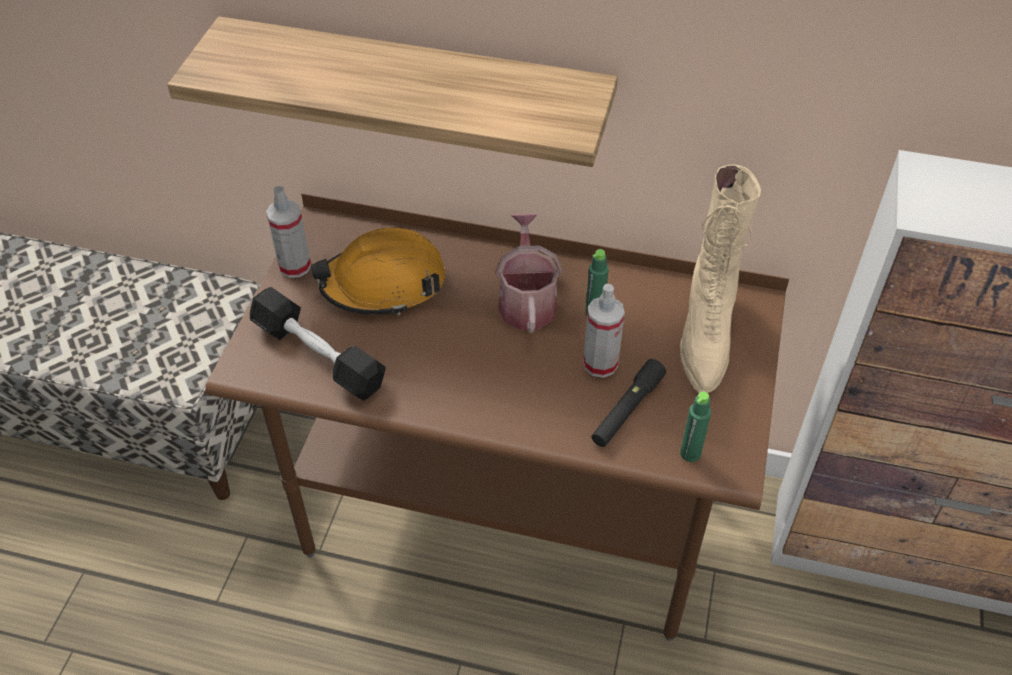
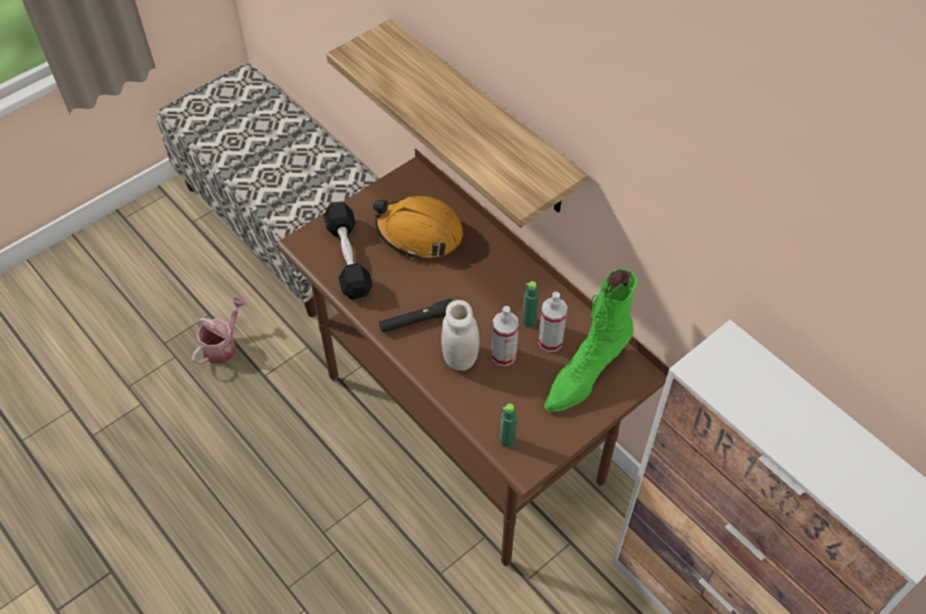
camera: 35 degrees right, 5 degrees up
(295, 266) = (379, 194): spray bottle -> spray bottle (550, 341)
(527, 300) = (495, 290): watering can -> watering can (223, 345)
(554, 394) = (460, 358): none -> white jar
(627, 410) = (493, 393): black flashlight -> black flashlight (417, 321)
(705, 336) = (585, 376): beige boot -> green boot

